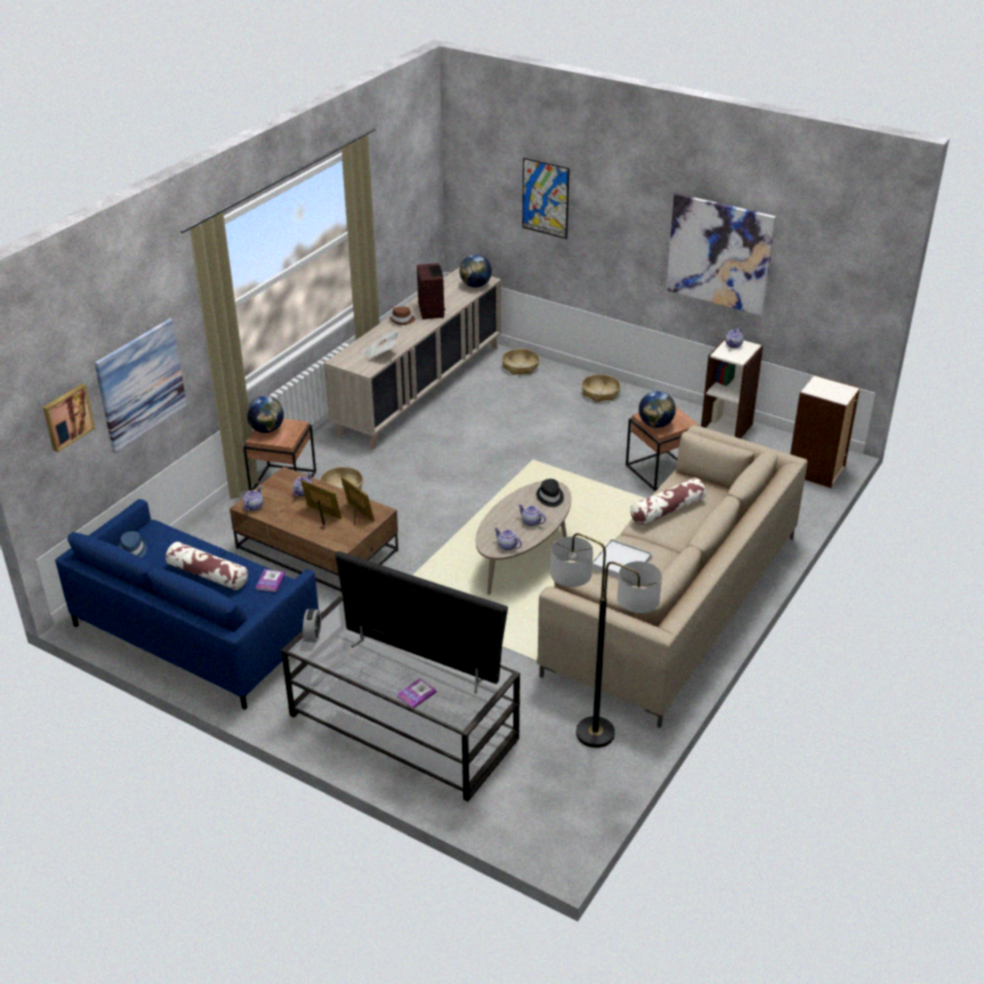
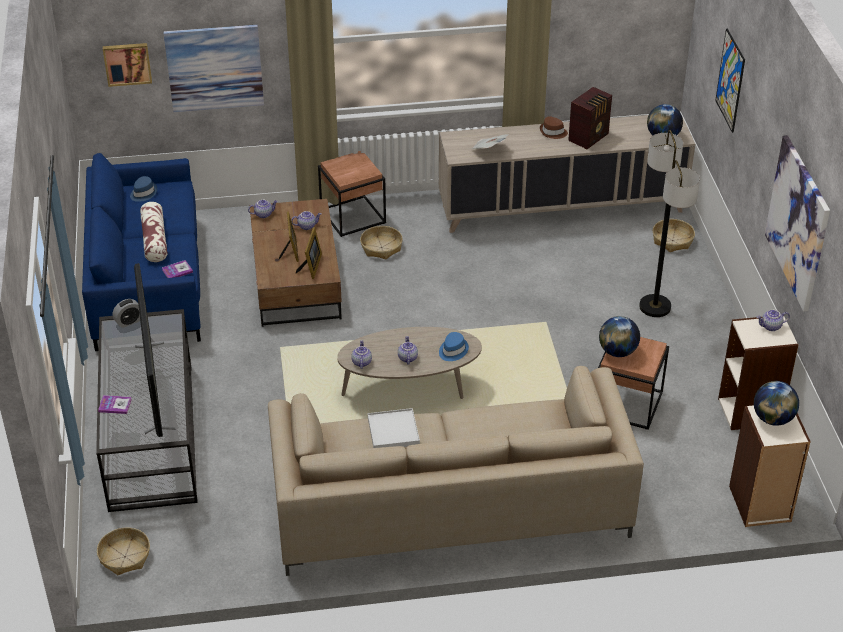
camera: 50 degrees right, 5 degrees up
(267, 430) = (347, 162): globe -> globe (773, 419)
(550, 497) = (452, 350): black hat -> blue hat
(595, 733) = (243, 541): floor lamp -> floor lamp (655, 307)
(600, 393) = (697, 306): basket -> basket (124, 556)
(667, 510) = (498, 422): pillow -> none

